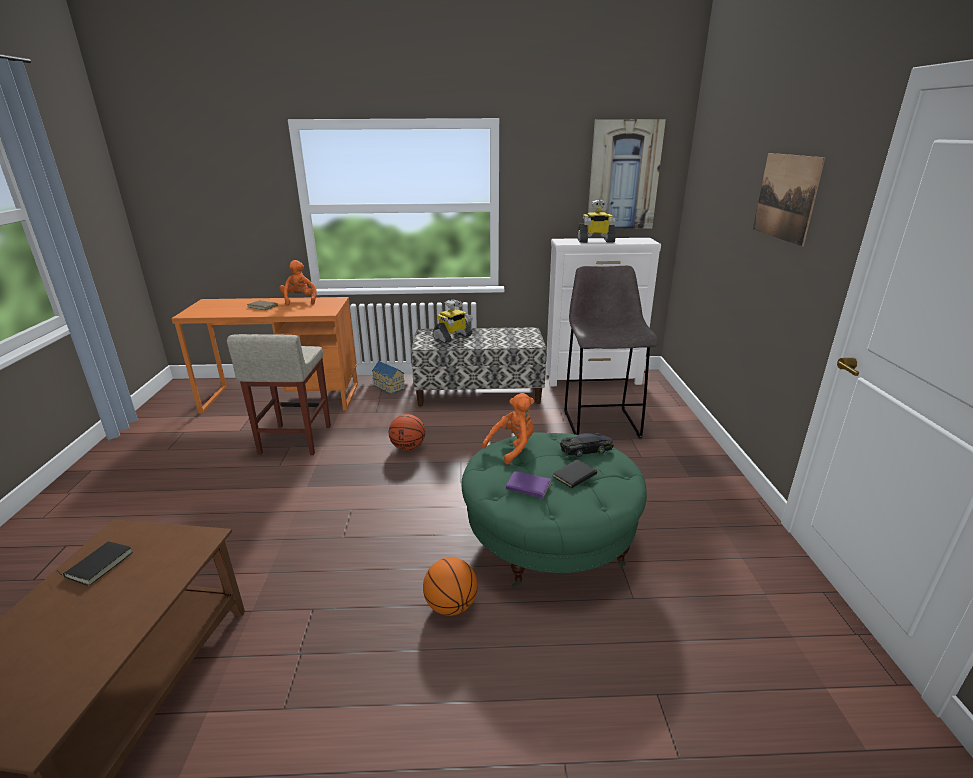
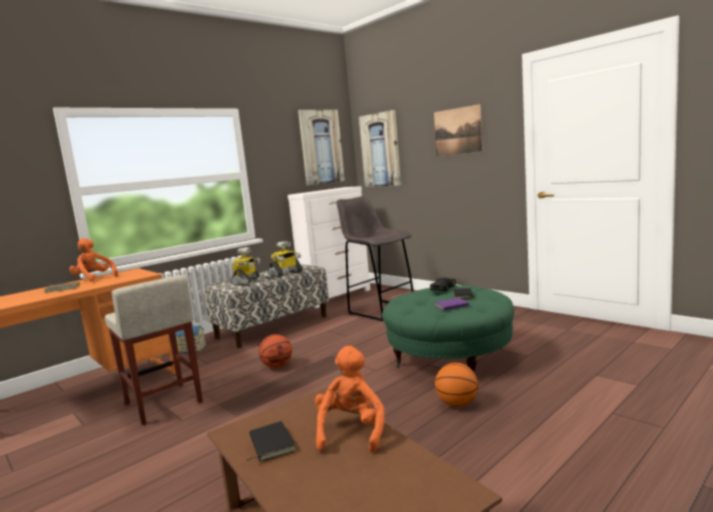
camera: 40 degrees left, 15 degrees down
(513, 447) = (405, 301): orange plush toy -> orange plush toy (351, 431)
(595, 241) = (320, 190): toy robot -> toy robot (286, 273)
(706, 193) = (380, 150): none -> picture

